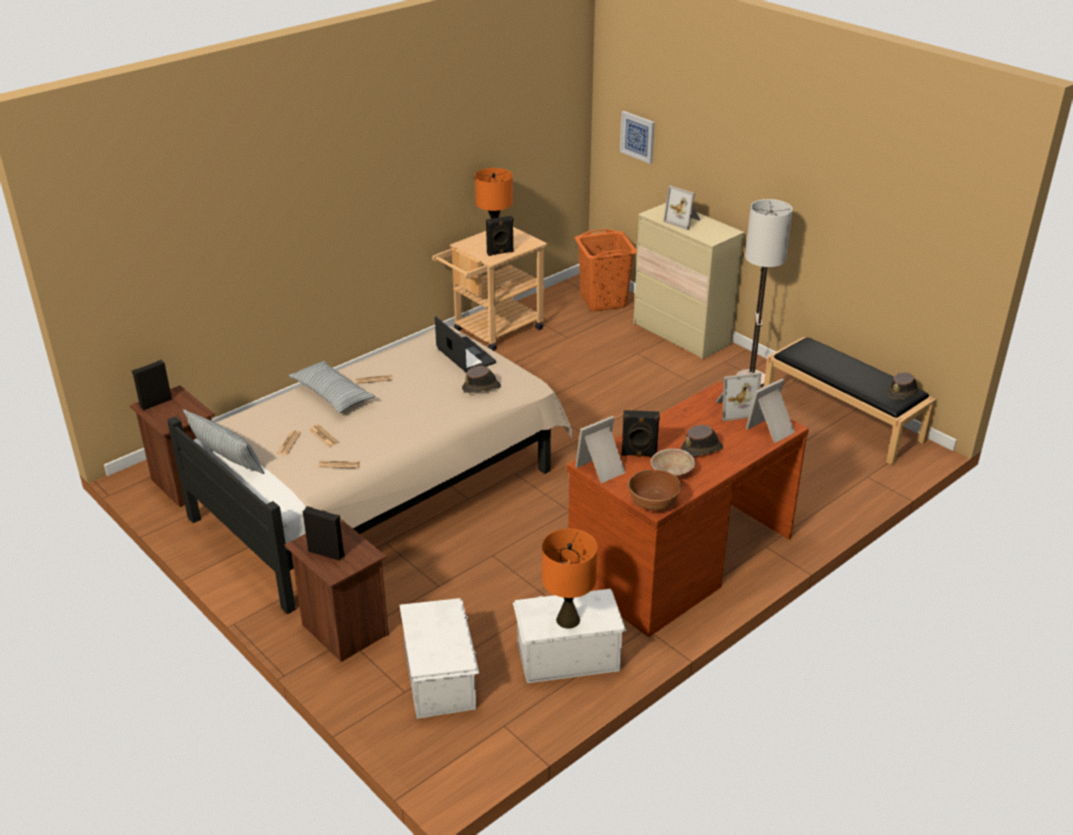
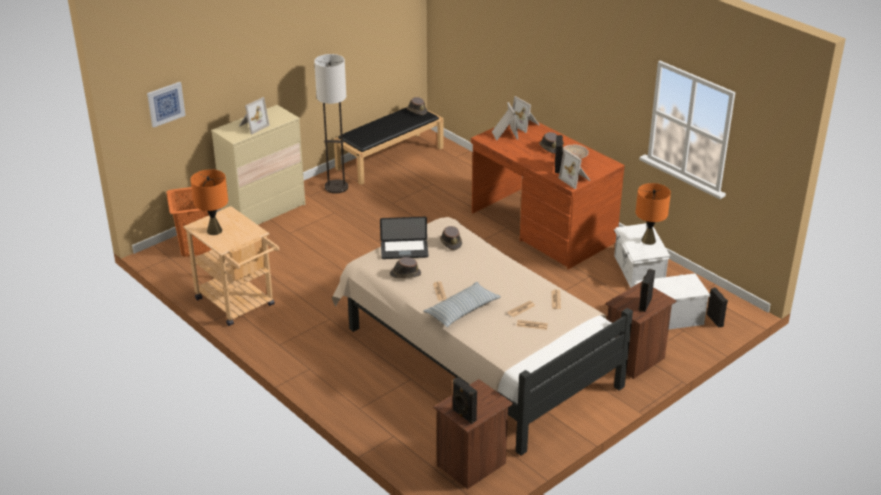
camera: 90 degrees left, 0 degrees up
(227, 459) = (551, 356): pillow -> none
(415, 357) = (405, 274): none -> brown hat
(465, 356) = (404, 250): laptop -> laptop turned 150 degrees counterclockwise
(500, 253) = (246, 227): black speaker -> black speaker (715, 320)
(653, 503) = (607, 165): brown bowl -> none

